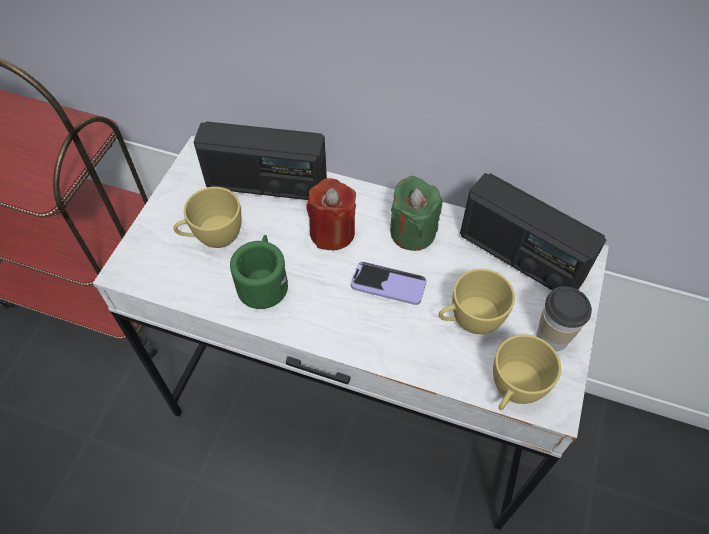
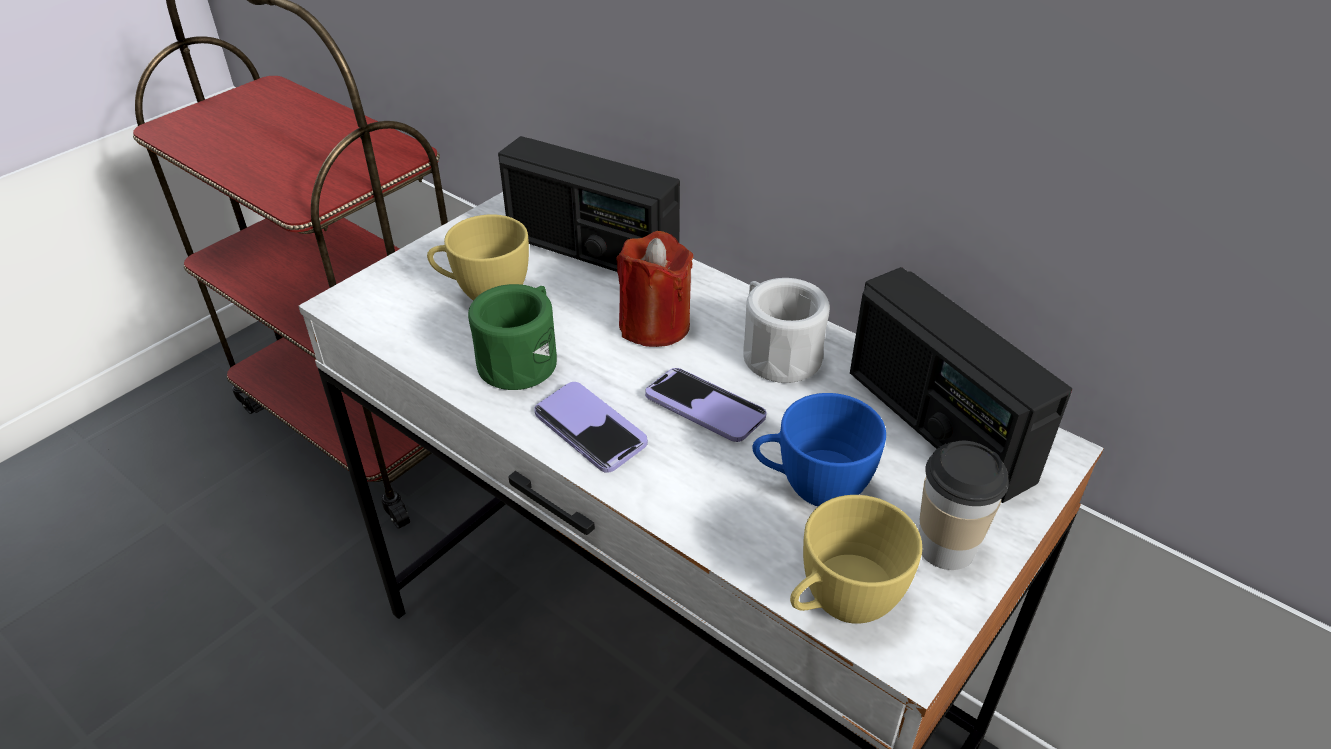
camera: 20 degrees right, 15 degrees down
(329, 321) = (590, 429): none -> phone
(412, 232) = (776, 353): green candle -> white mug
(469, 321) = (811, 487): yellow cup -> blue cup

